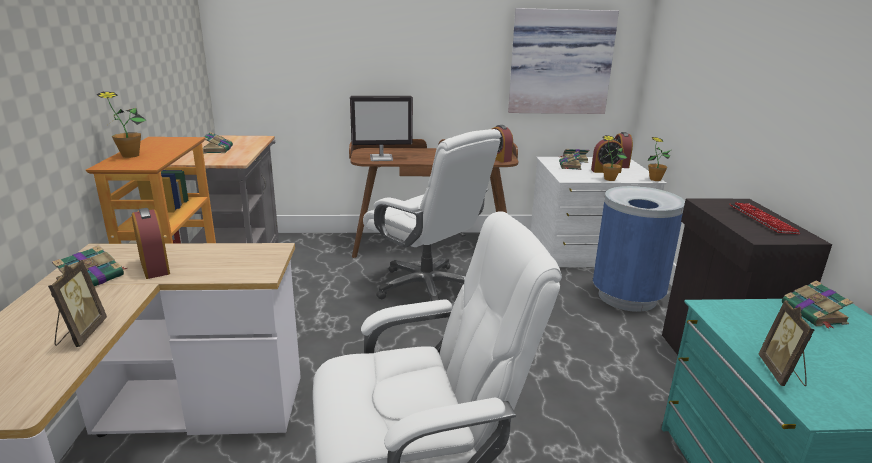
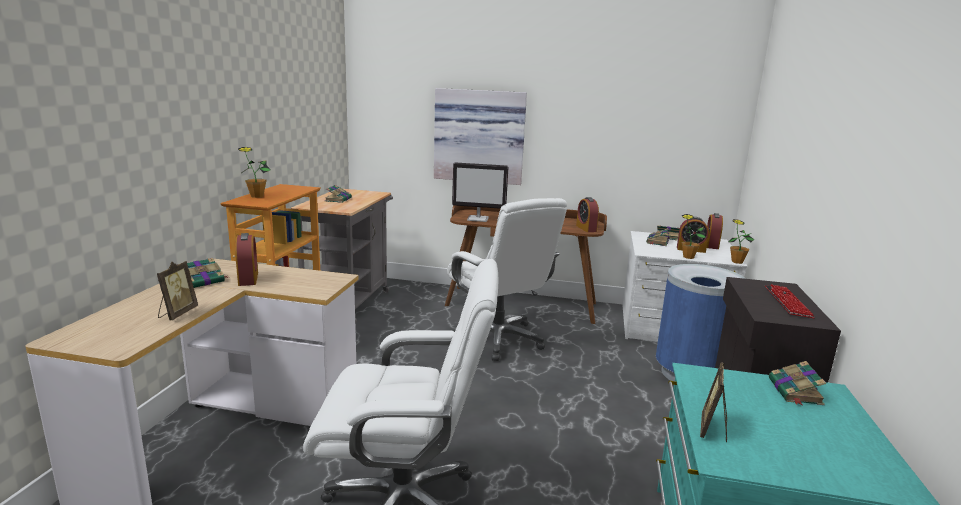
camera: 15 degrees right, 5 degrees down
(560, 62) = (657, 143): picture -> picture (479, 136)

